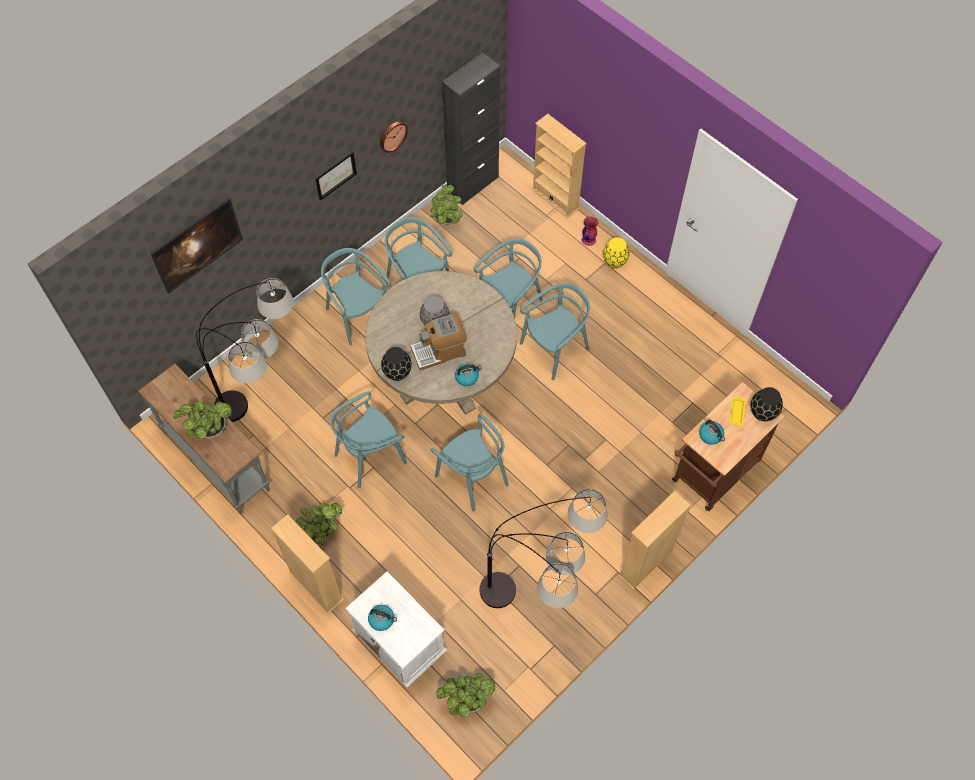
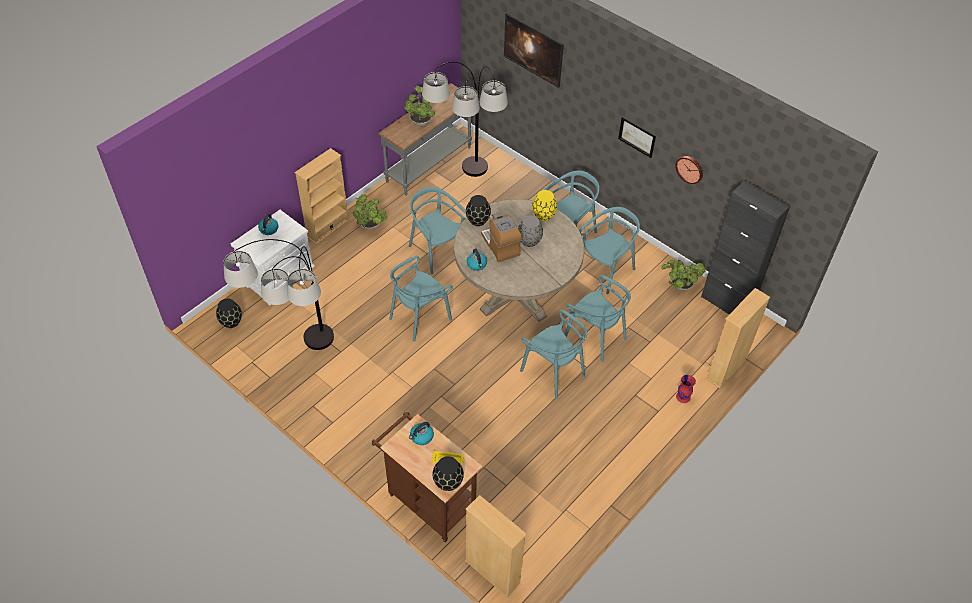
camera: 85 degrees right, 10 degrees down
(467, 700) = (231, 322): potted plant -> black vase
(615, 262) = (661, 419): yellow vase -> yellow vase (543, 215)
(646, 563) = (340, 444): beige bookcase -> beige bookcase (493, 573)

